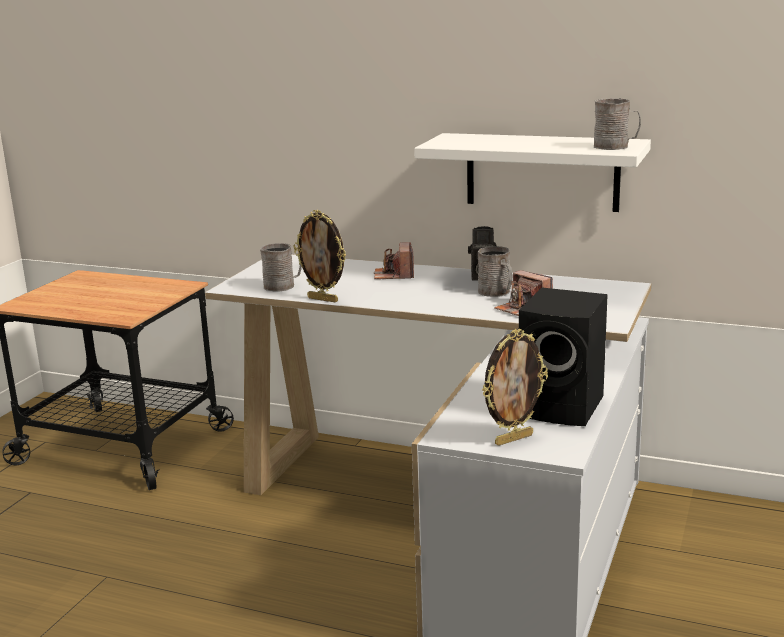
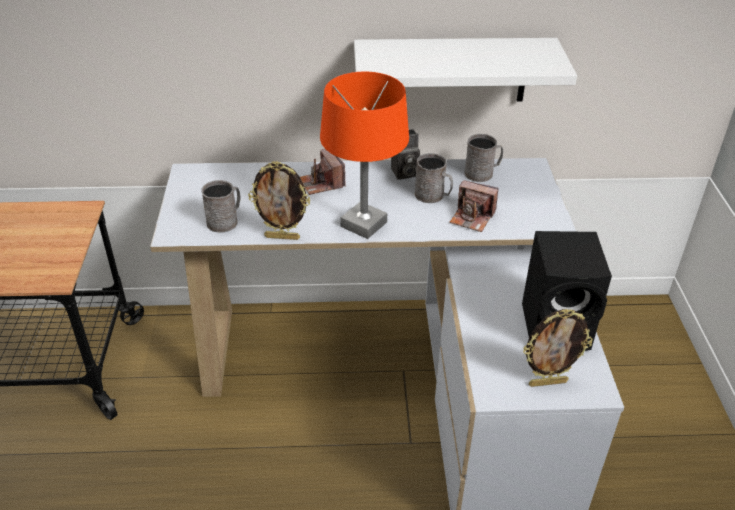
camera: 25 degrees left, 20 degrees up
(407, 301) = (363, 225): none -> orange table lamp
(513, 439) = (547, 382): picture frame -> picture frame turned 45 degrees clockwise
(616, 146) = (543, 58): grey mug -> grey mug (482, 173)

